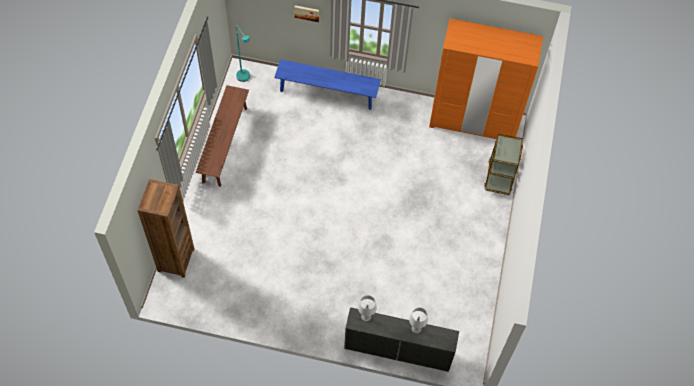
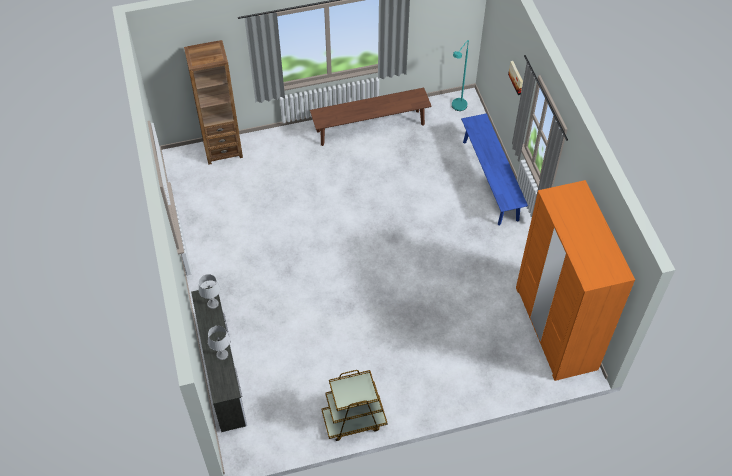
camera: 65 degrees right, 5 degrees down
(499, 176) = (499, 384): brown cart -> brown cart (354, 420)

